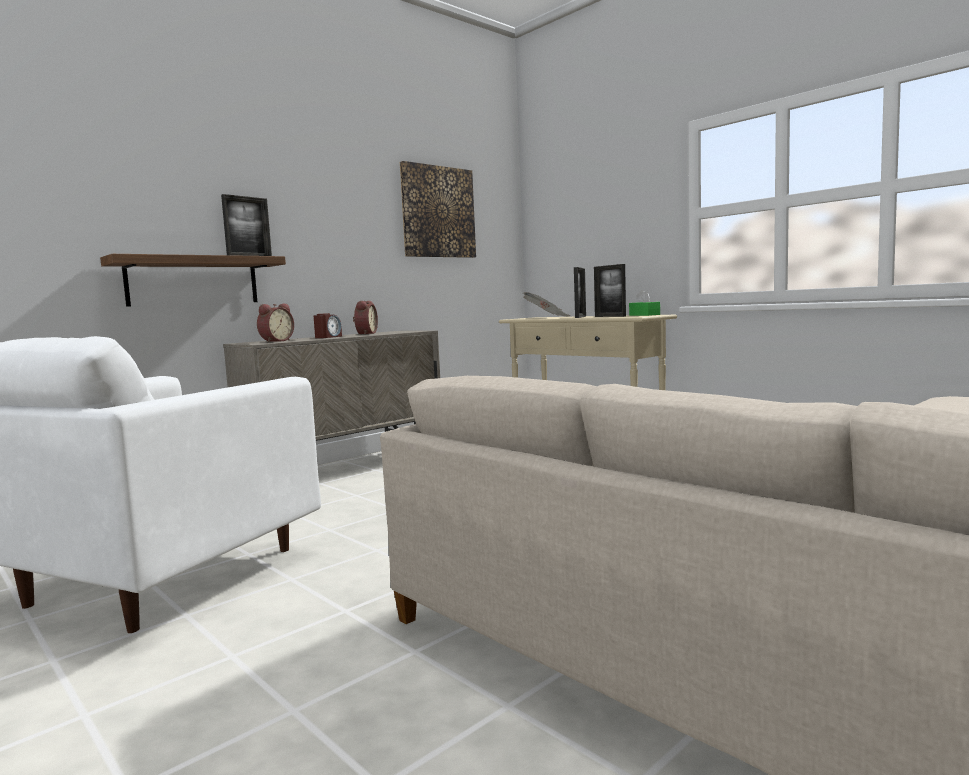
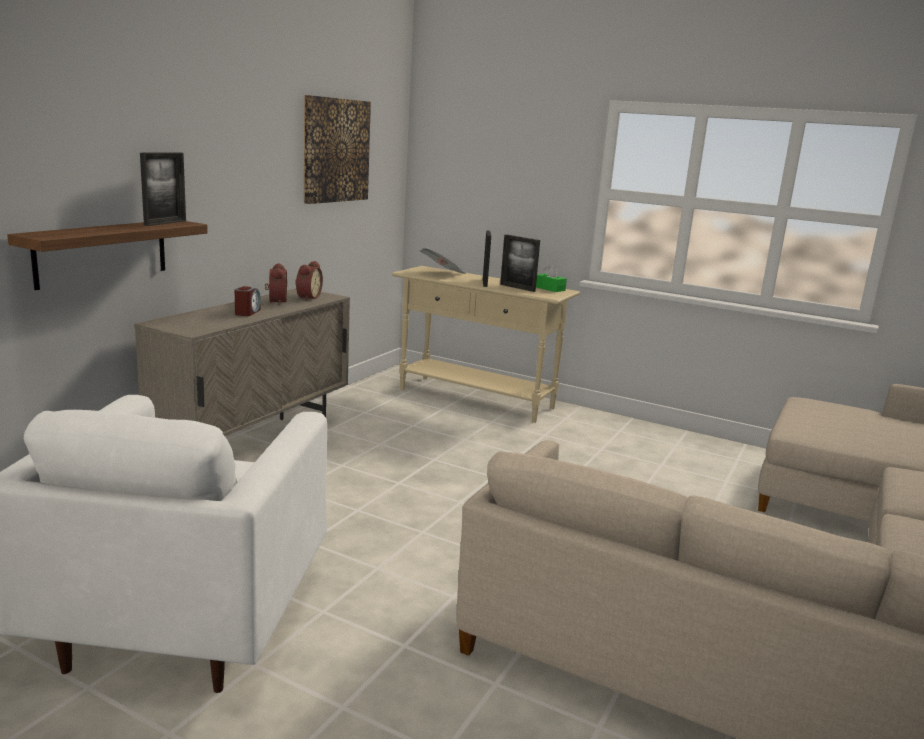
camera: 20 degrees left, 10 degrees up
(275, 341) = (201, 324): alarm clock -> alarm clock (307, 297)

